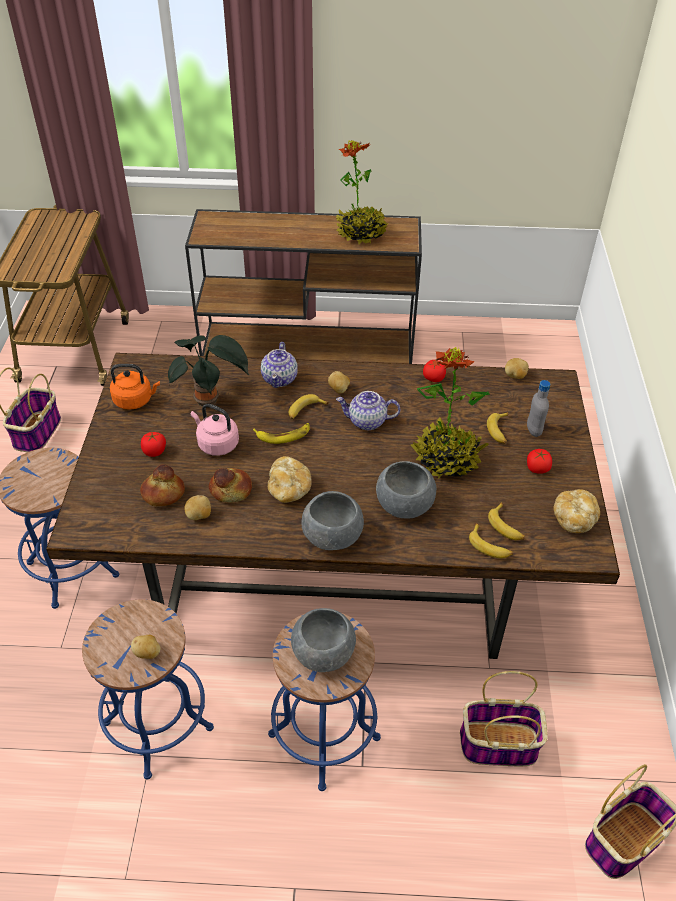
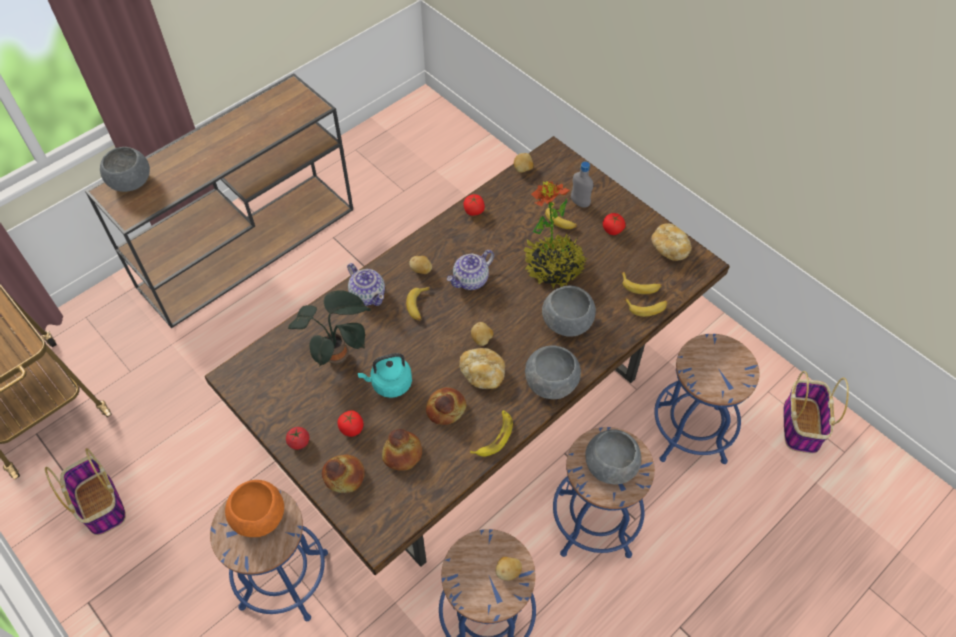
camera: 45 degrees left, 10 degrees up
(52, 473) = (259, 516): none -> orange bowl
(109, 476) = (344, 476): none -> bread
(112, 433) = (299, 442): none -> tomato
(135, 400) = (280, 401): orange kettle -> none
(199, 515) = (449, 446): potato -> potato (482, 339)
(216, 444) = (389, 384): pink kettle -> turquoise kettle
(228, 219) = (130, 182): none -> grey bowl
(283, 435) = (427, 337): banana -> banana (494, 436)
(361, 233) = (265, 120): potted plant -> none
(497, 745) = (690, 433): basket -> blue stool

